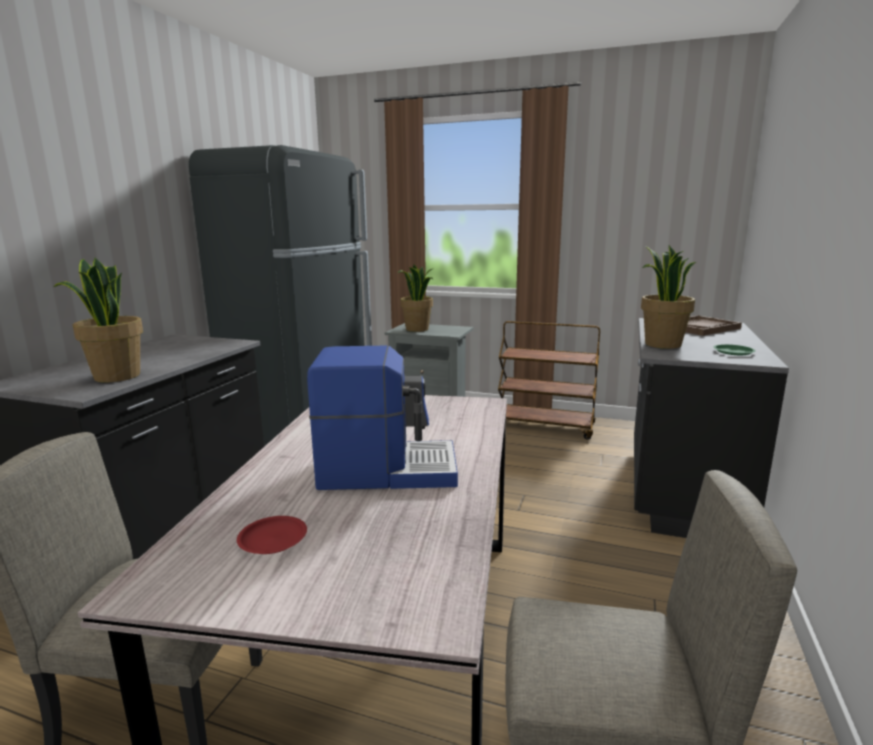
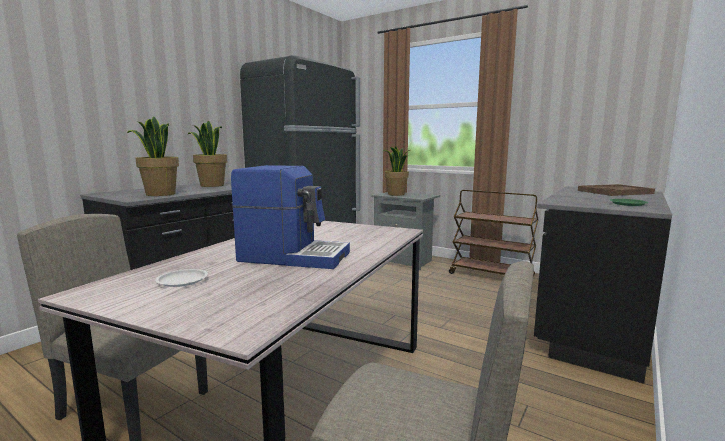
camera: 15 degrees right, 5 degrees down
(273, 539) = (182, 281): red plate -> white plate
(662, 344) = (566, 198): potted plant -> potted plant (211, 185)

